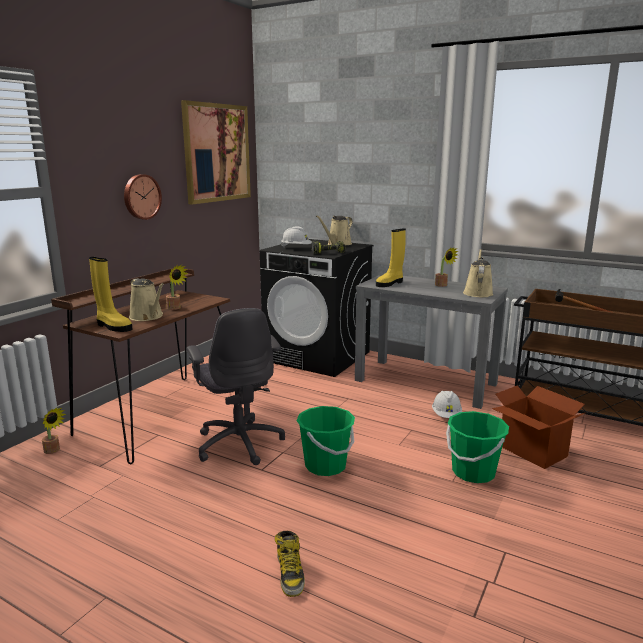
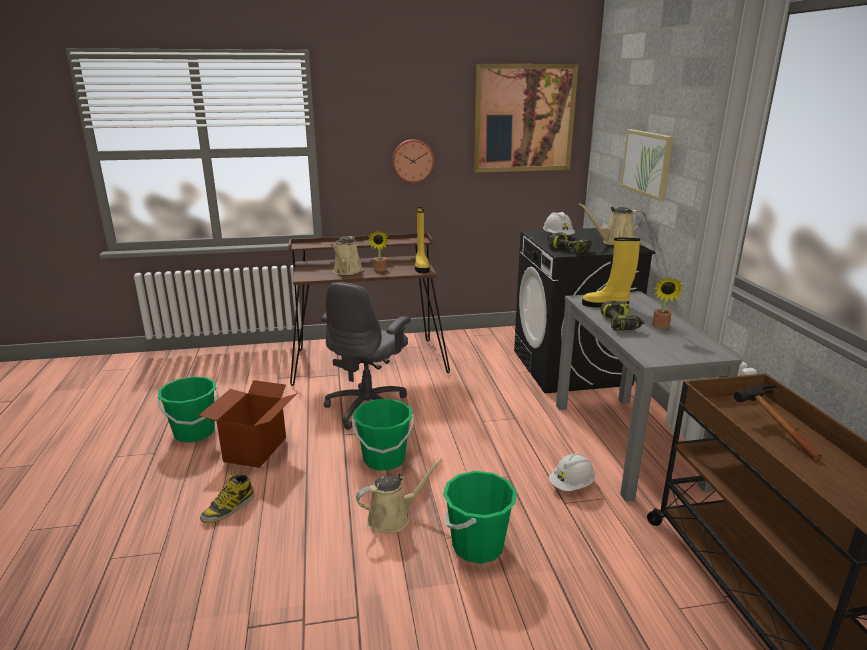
camera: 50 degrees right, 5 degrees up
(53, 451) = (277, 356): potted plant -> none
(113, 327) = (311, 272): yellow boot -> yellow boot (421, 267)
(113, 553) = (194, 432): none -> green bucket
(345, 180) = (647, 163): none -> picture
(424, 290) = (621, 324): none -> power drill
(477, 293) = (674, 350): beige watering can -> beige watering can (393, 517)
(532, 451) = (580, 574): cardboard box -> cardboard box (254, 449)

